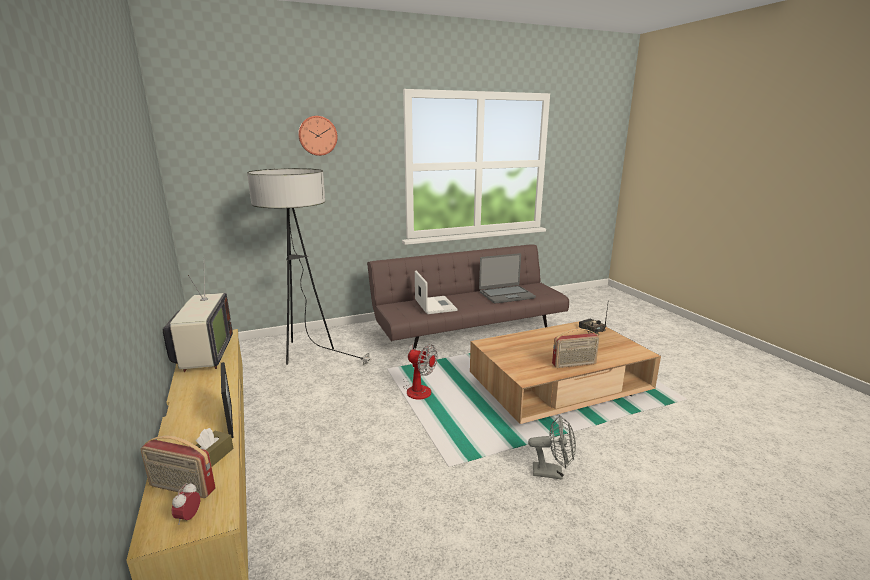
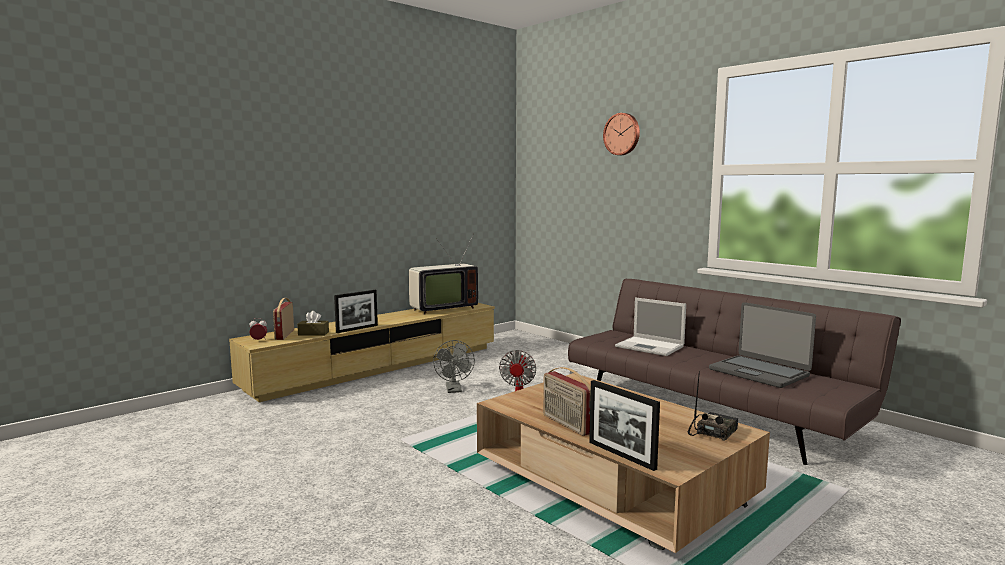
camera: 70 degrees right, 10 degrees down
(308, 356) = (543, 359): floor lamp -> none
(435, 305) = (651, 347): laptop -> laptop turned 75 degrees clockwise
(552, 472) = (414, 491): grey fan -> grey fan (454, 390)
(623, 360) = (621, 455): none -> picture frame

